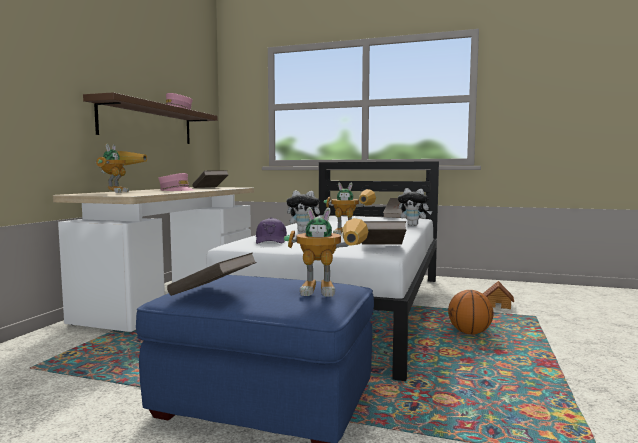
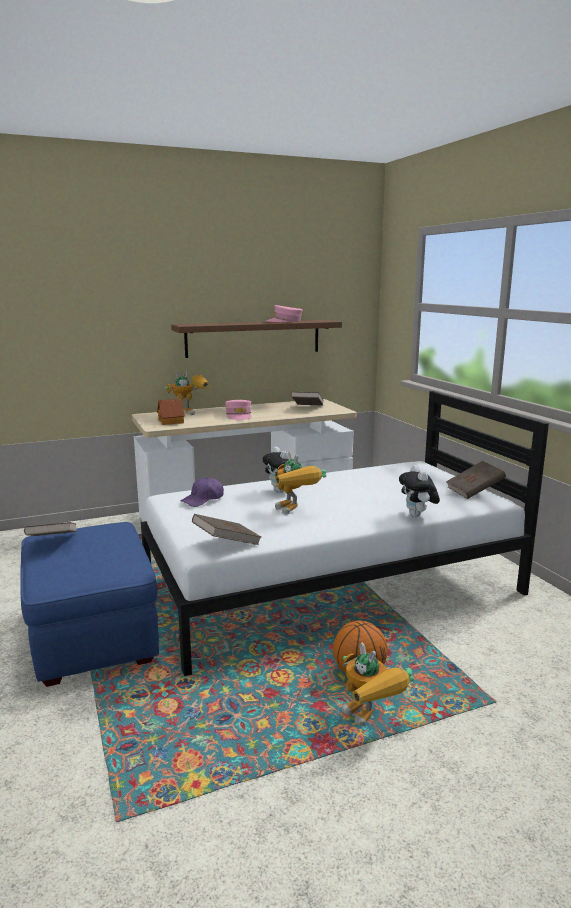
camera: 50 degrees right, 10 degrees up
(332, 291) = (90, 573): toy robot -> toy robot (371, 720)
(498, 305) = (500, 663): toy house -> toy house (171, 421)

